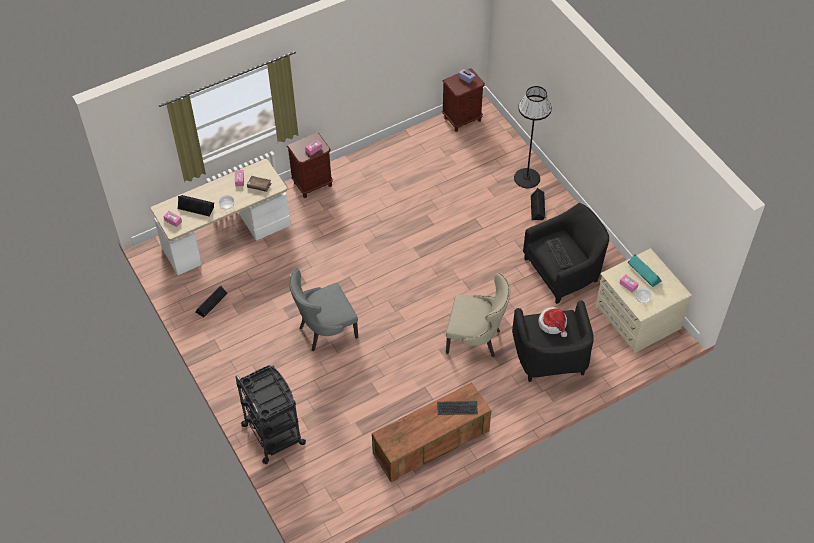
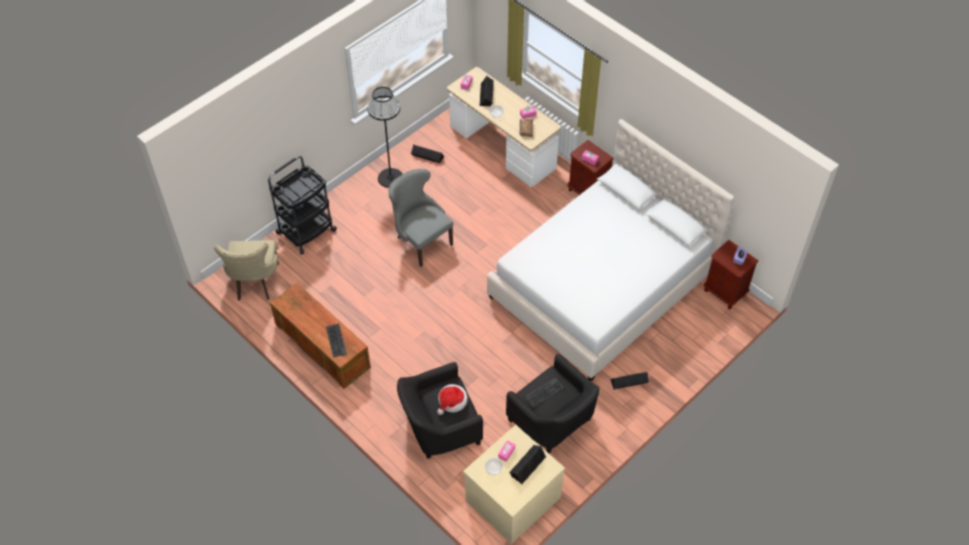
camera: 75 degrees right, 0 degrees up
(426, 200) = (602, 284): none -> white bed
(476, 339) = (444, 358): beige chair -> beige chair (255, 283)
(526, 178) = (666, 365): black floor lamp -> black floor lamp (390, 178)
(643, 273) = (527, 465): turquoise speaker -> black speaker

